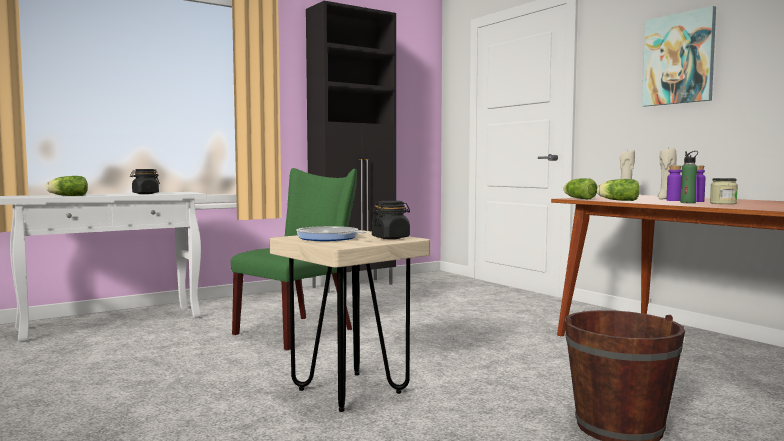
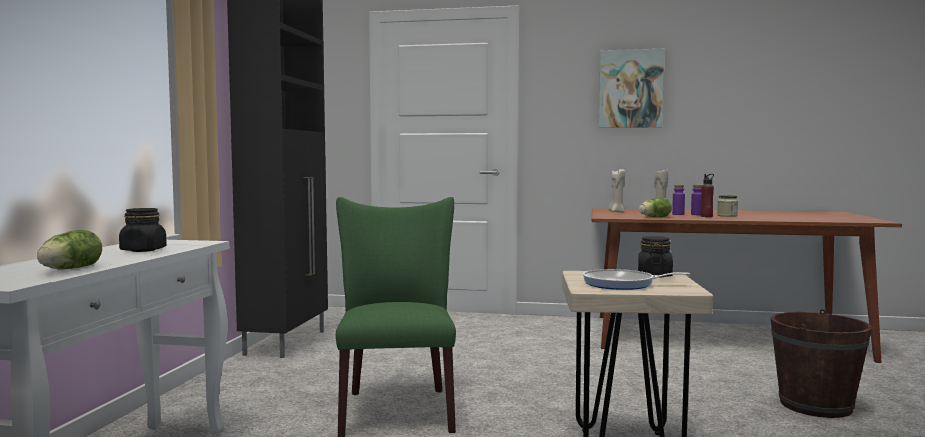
camera: 45 degrees left, 0 degrees up
(578, 198) = (611, 217): lettuce -> none
(688, 202) = (706, 216): green bottle -> red bottle

